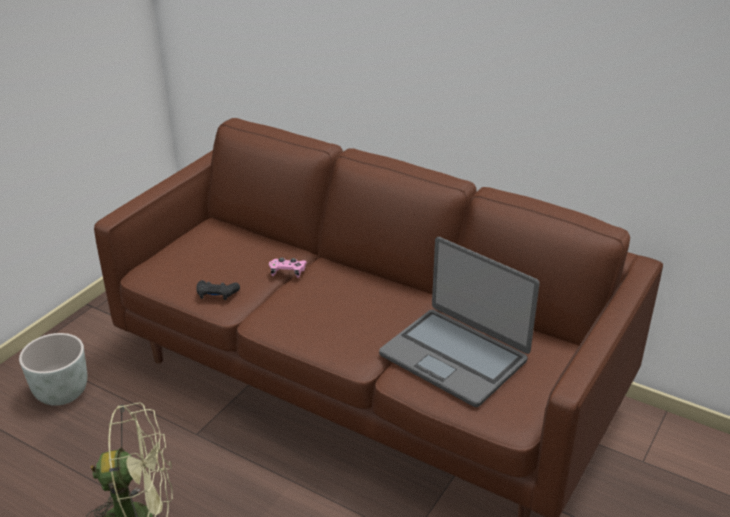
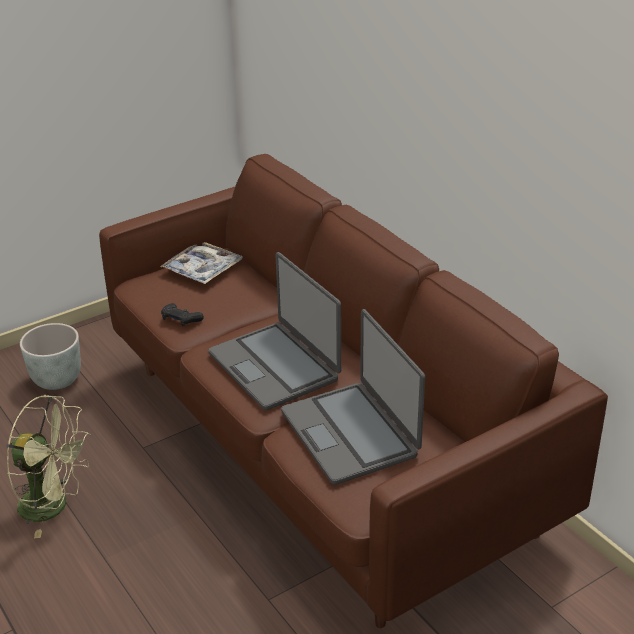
camera: 25 degrees right, 0 degrees up
(203, 242) = (202, 269): none -> tray
(287, 272) = (257, 315): pink game controller -> none
(340, 315) = (275, 366): none -> laptop

